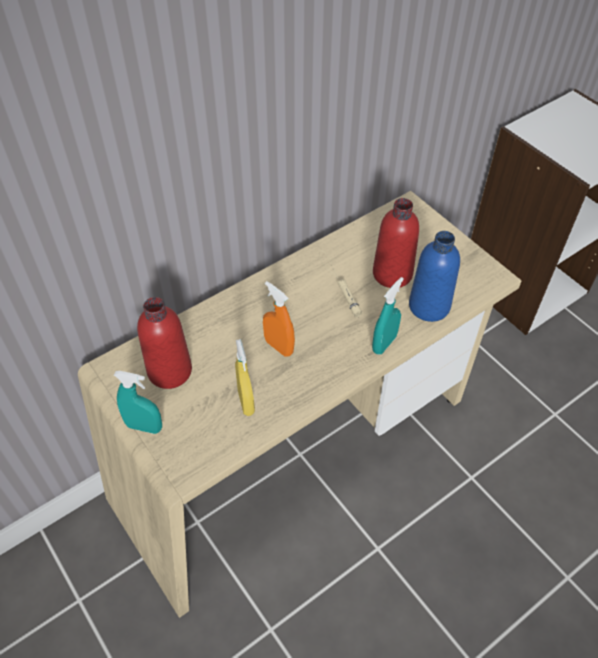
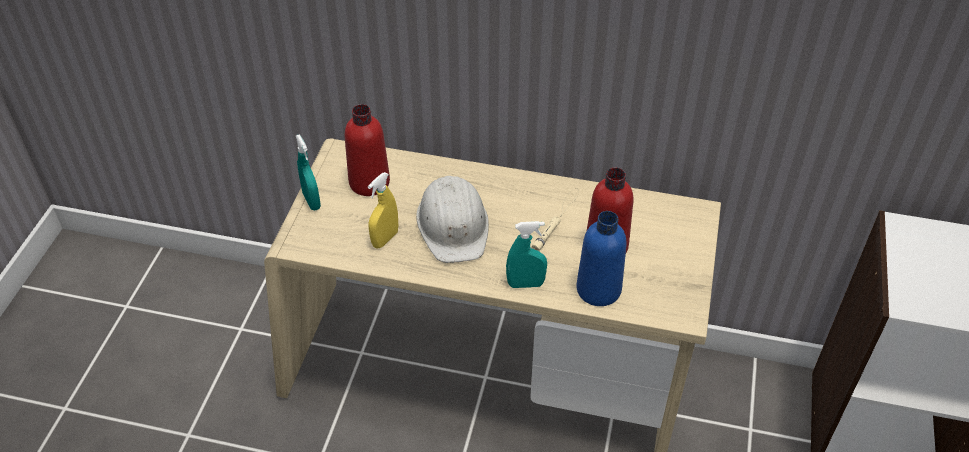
camera: 50 degrees right, 5 degrees down
(279, 347) = (453, 225): orange spray bottle -> white hard hat

